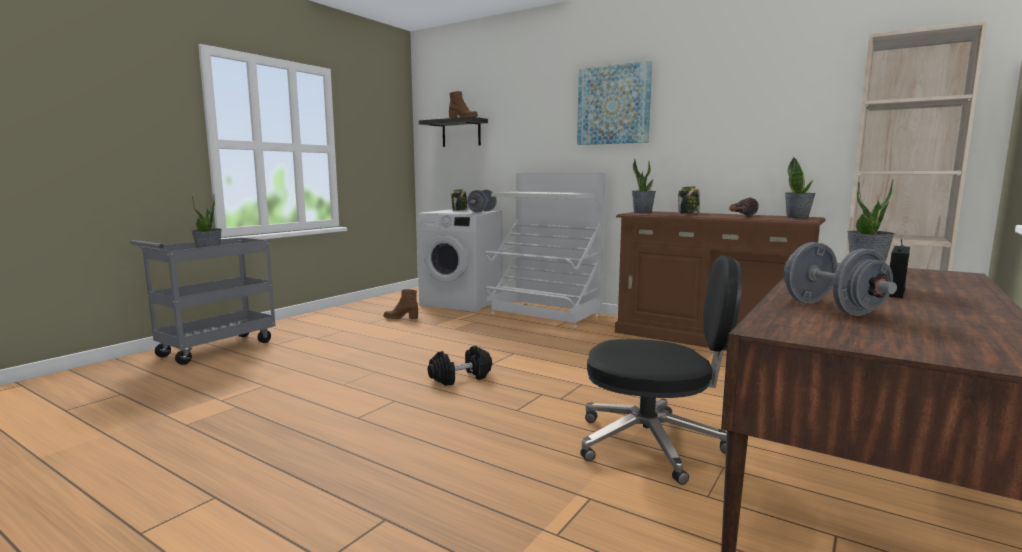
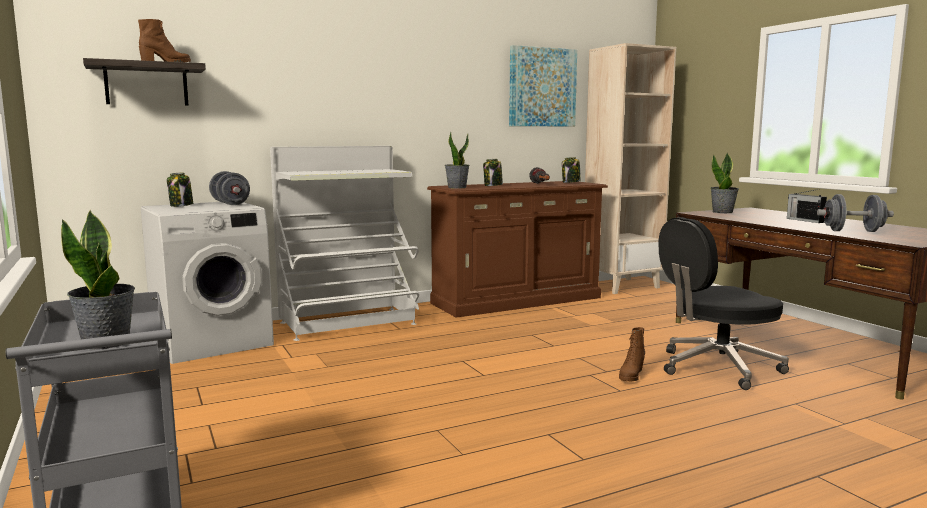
camera: 60 degrees left, 0 degrees up
(401, 318) = (219, 383): brown boot -> brown boot (631, 376)
(460, 378) = (511, 394): black dumbbell -> none
(613, 105) = (388, 68): picture -> picture (542, 87)
(653, 444) = (716, 367): black office chair -> black office chair turned 150 degrees counterclockwise
(797, 218) = (571, 182): potted plant -> jar

